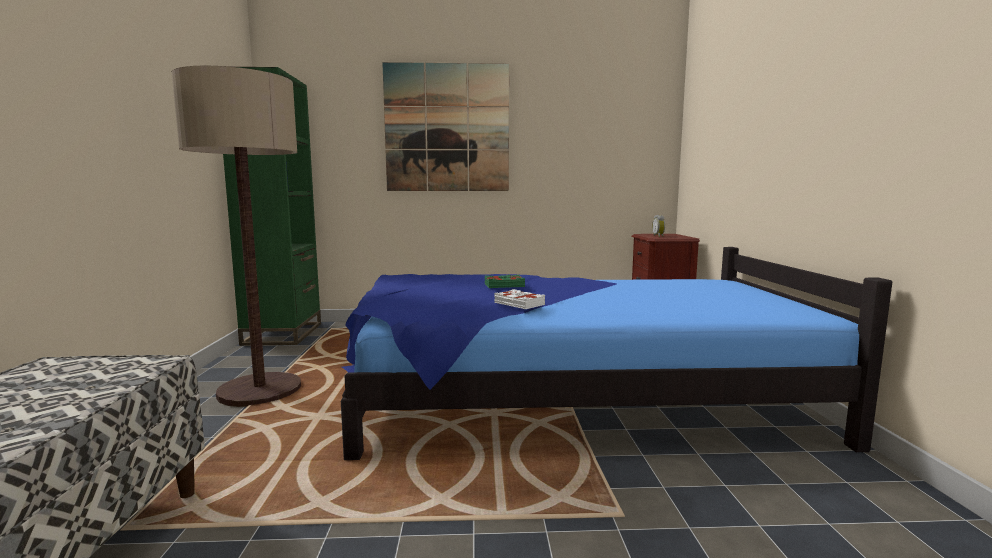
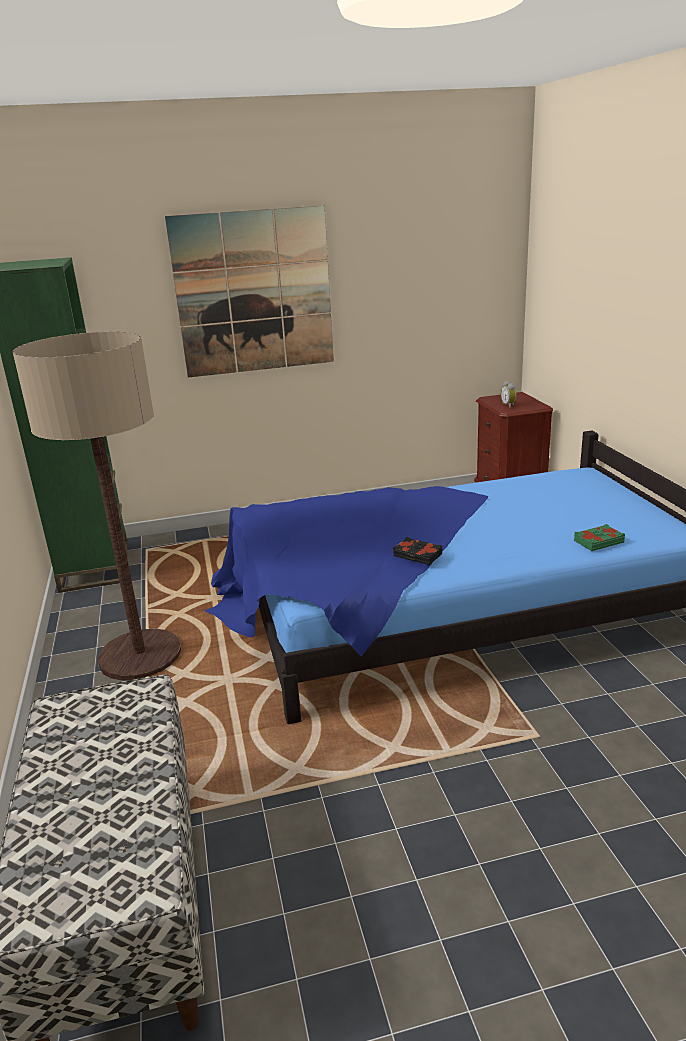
camera: 10 degrees left, 15 degrees up
(504, 285) = (382, 519): green book -> green book (598, 541)
(519, 304) = (417, 555): white book -> black book

